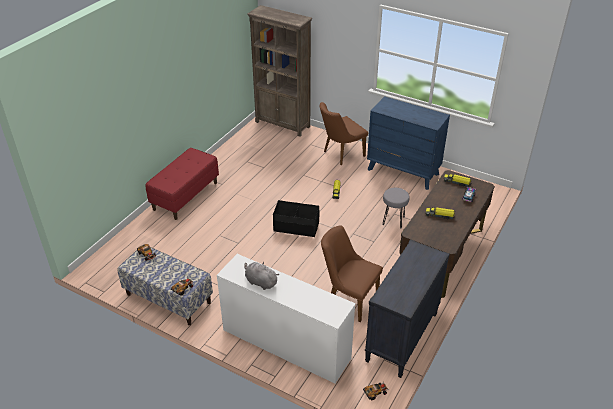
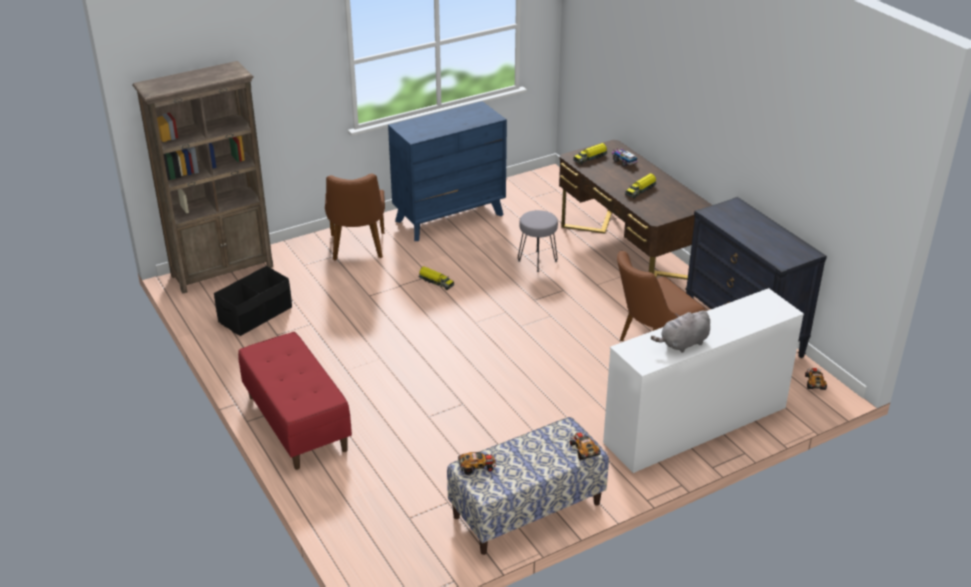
camera: 60 degrees left, 5 degrees down
(296, 227) = (477, 340): black storage box -> black storage box (256, 315)

